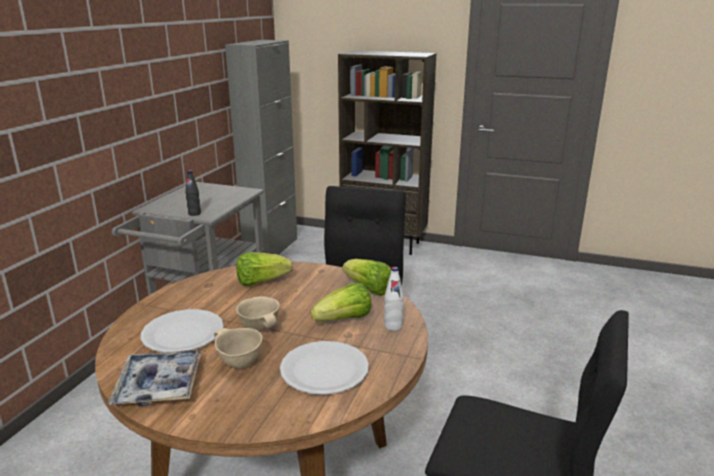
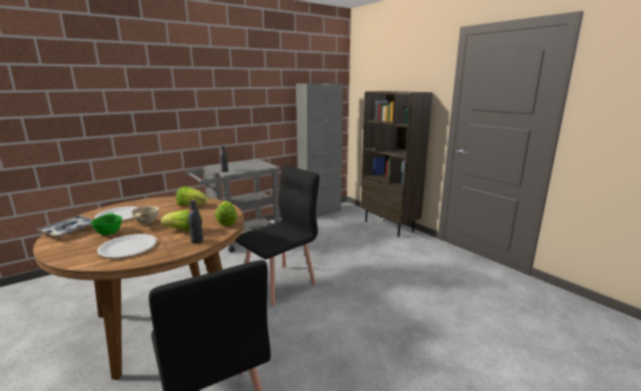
camera: 35 degrees right, 5 degrees down
(239, 363) = (109, 233): beige bowl -> green bowl
(393, 326) = (197, 241): white bottle -> black bottle

